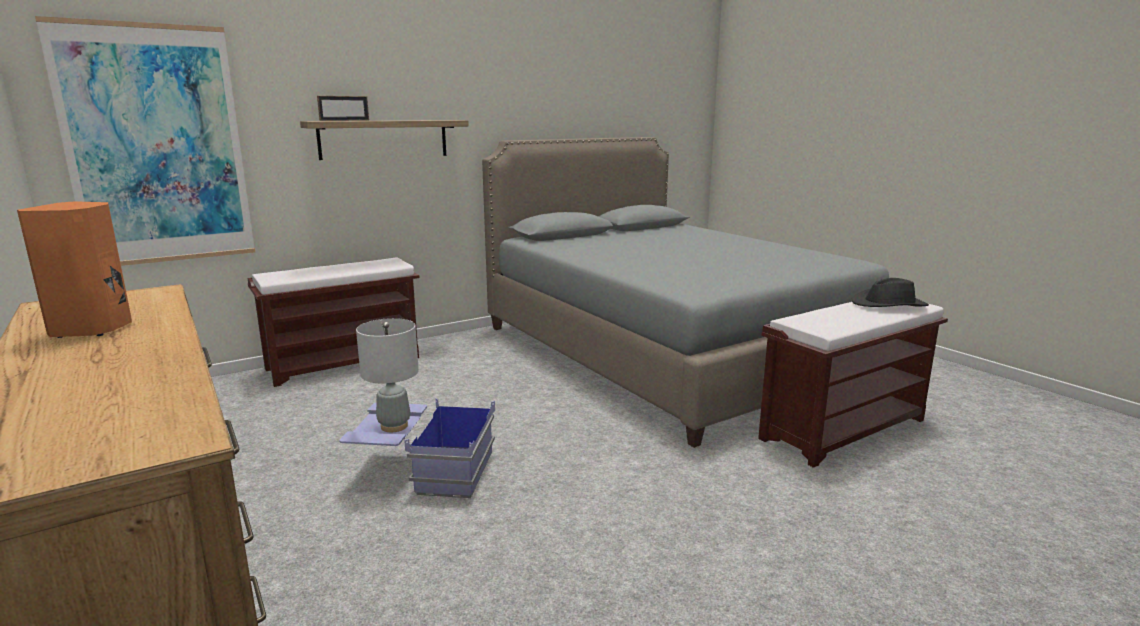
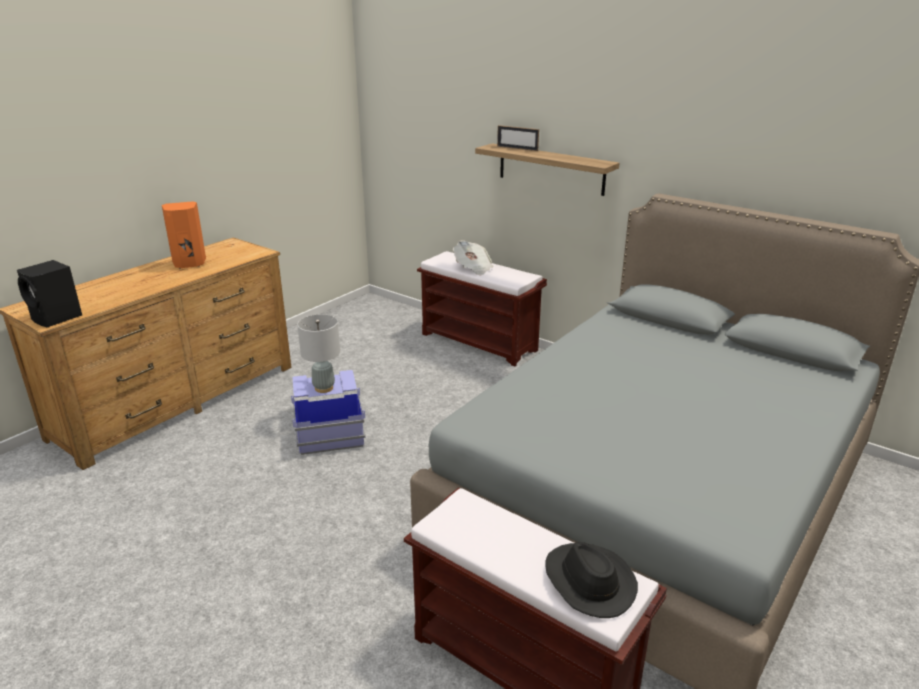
camera: 70 degrees right, 10 degrees up
(157, 146) = (412, 148): picture -> none
(169, 433) = (57, 318): none -> black speaker
(329, 271) = (473, 268): none -> newspaper

